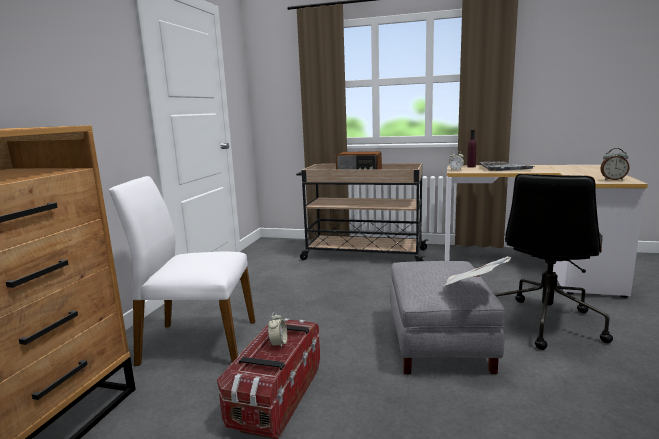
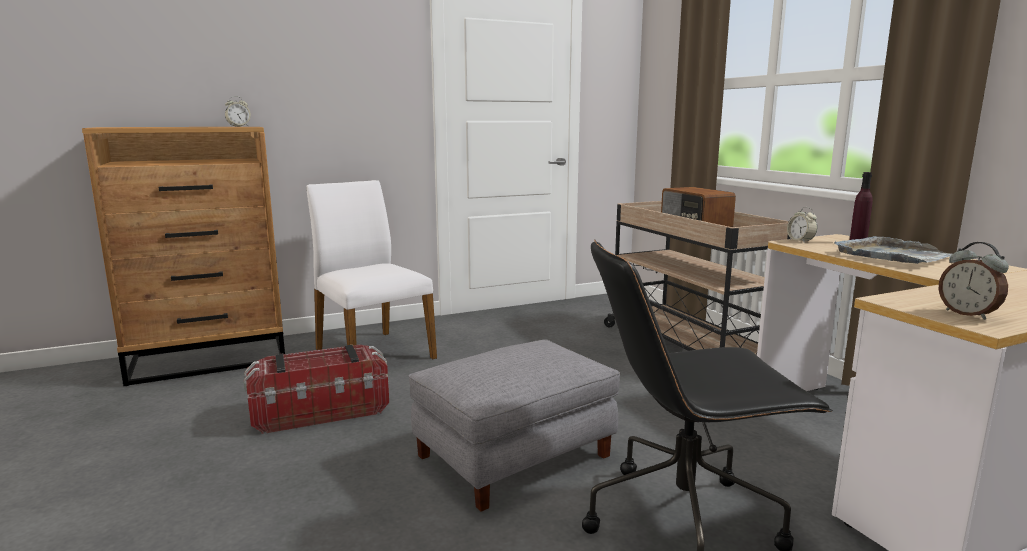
camera: 50 degrees right, 0 degrees up
(278, 344) = (325, 360): alarm clock -> alarm clock (238, 126)
(473, 288) = (482, 382): newspaper -> none

